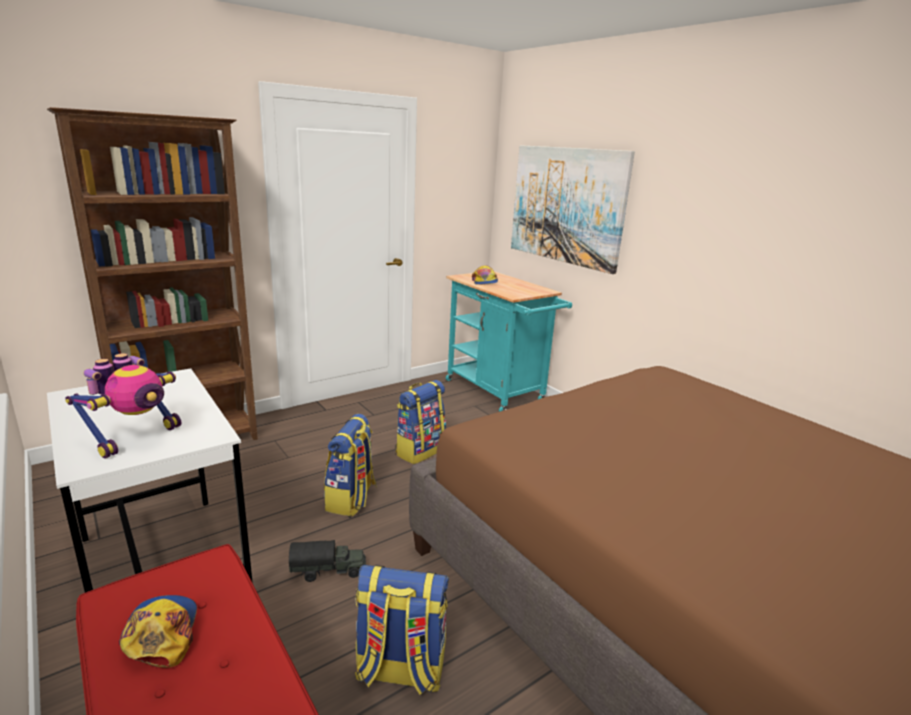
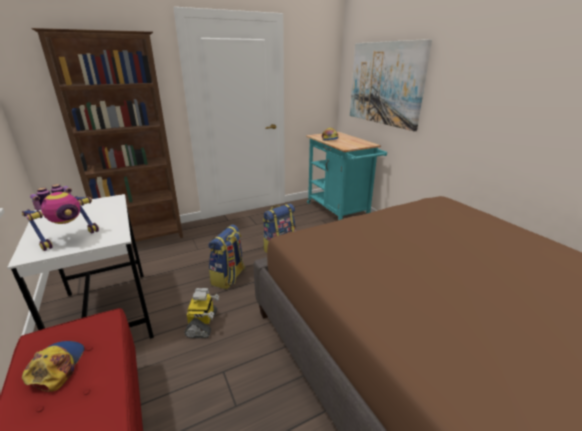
camera: 10 degrees right, 5 degrees up
(329, 571) = (203, 324): toy truck -> toy robot
(399, 670) = (230, 396): backpack -> none

